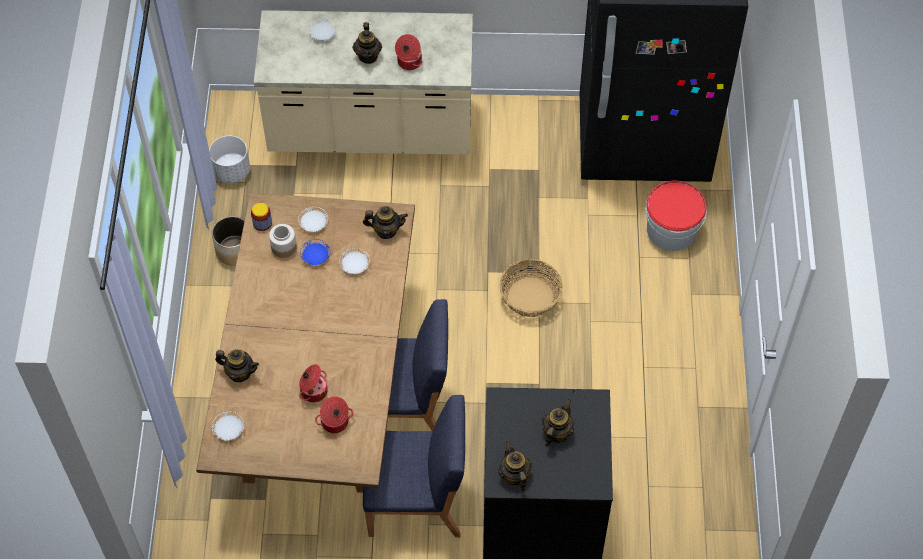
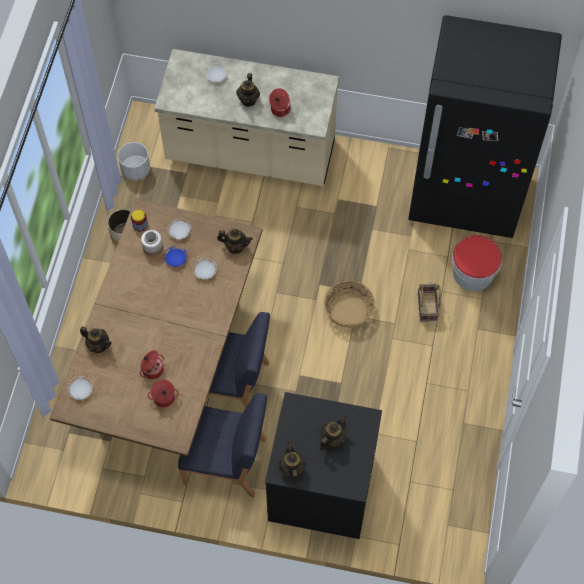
camera: 10 degrees right, 5 degrees up
(626, 279) = (428, 308): none -> basket

